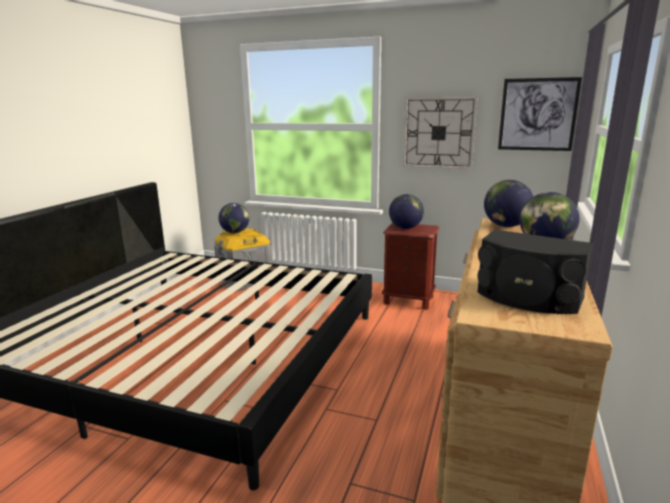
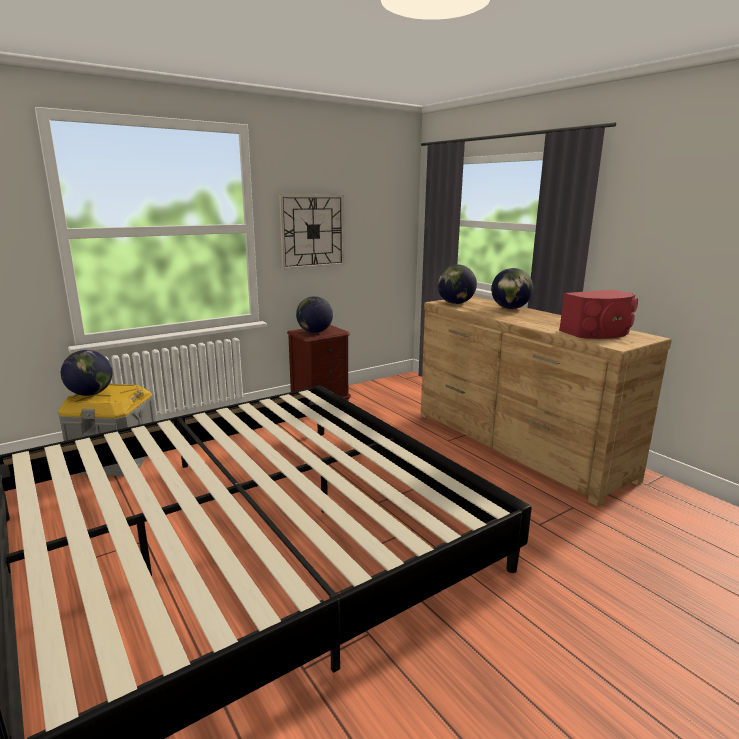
camera: 55 degrees left, 0 degrees up
(528, 297) = (598, 332): black speaker -> red speaker
(538, 114) = (386, 211): picture -> none

